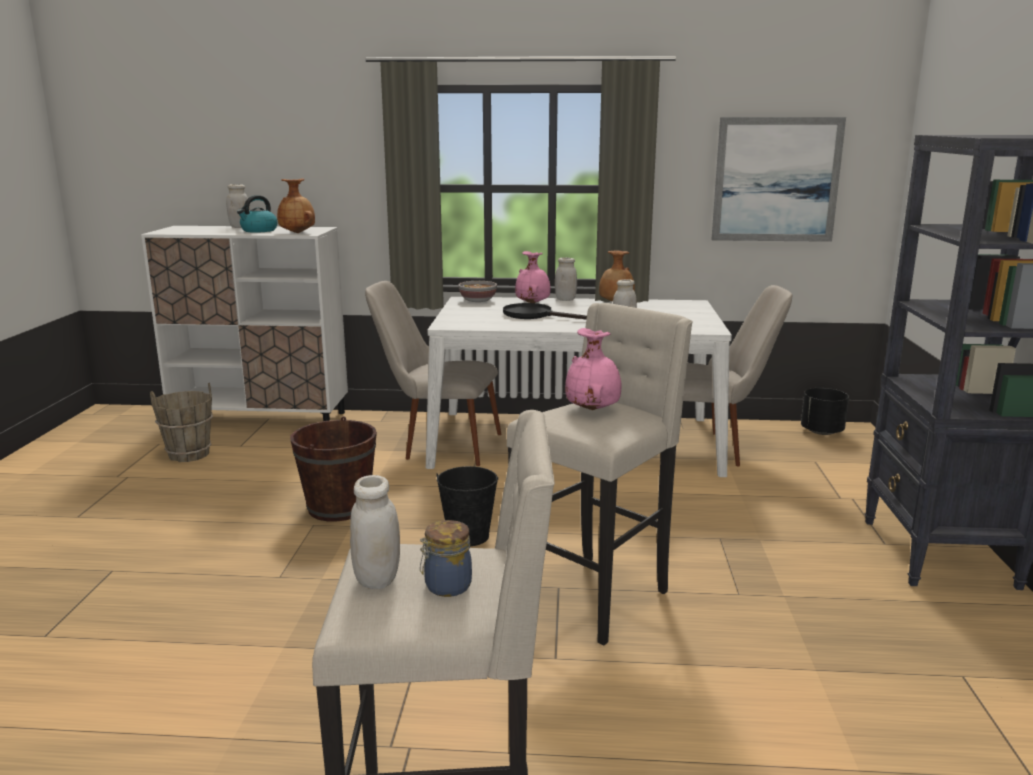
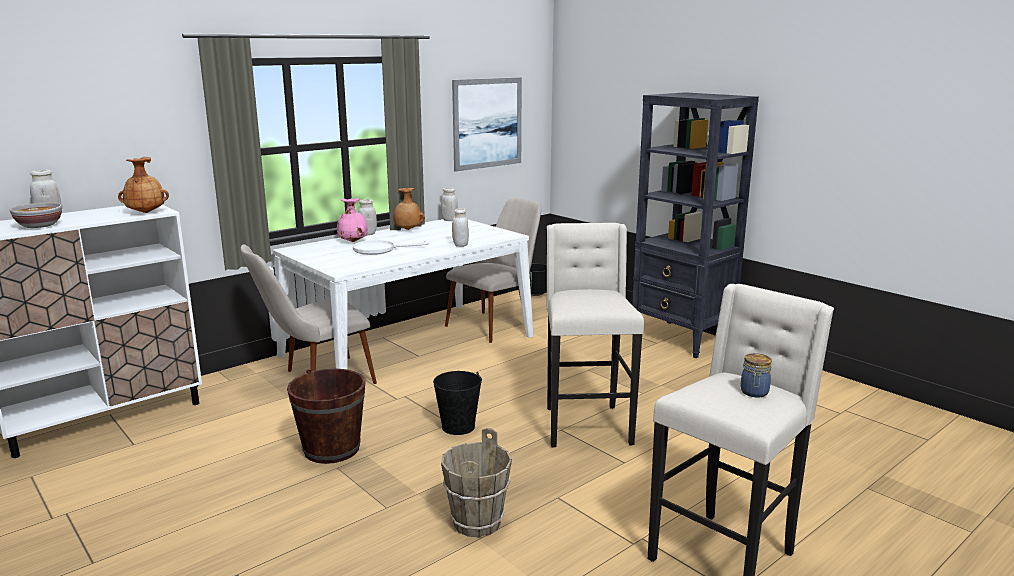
camera: 45 degrees left, 0 degrees up
(189, 454) = (92, 471): brown bucket -> brown bucket (476, 522)
(259, 230) = (91, 216): kettle -> none
(377, 579) = (725, 403): white jar -> white jar (449, 220)
(478, 300) = (305, 248): bowl -> bowl (40, 226)
(534, 315) = (380, 250): black frying pan -> white frying pan
(593, 409) = (582, 296): pink vase -> none

